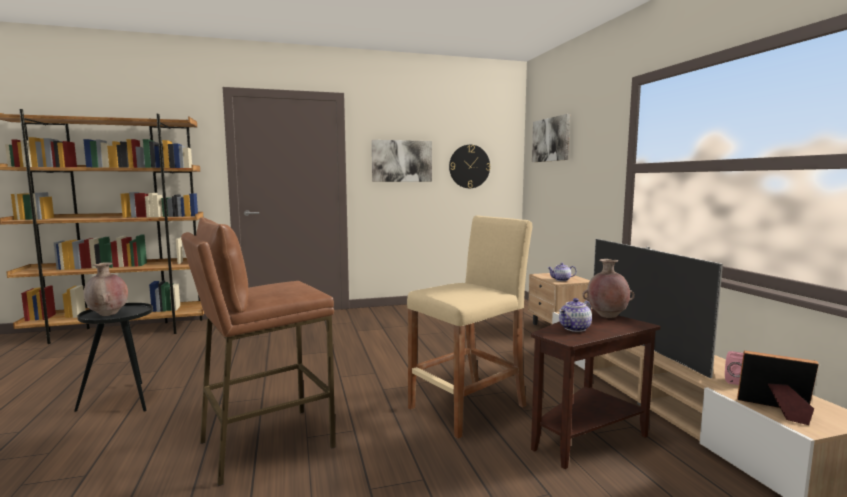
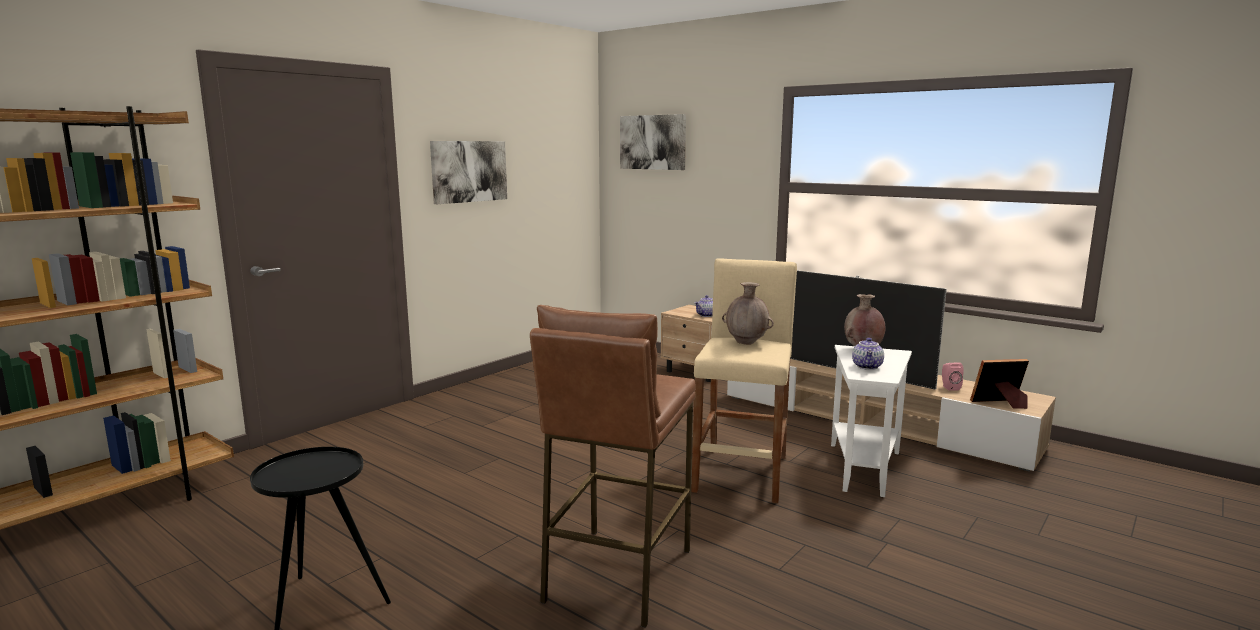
camera: 35 degrees left, 5 degrees up
(108, 314) = (300, 476): brown vase -> brown vase (746, 343)
(469, 166) = (545, 175): wall clock -> none
(587, 437) = (864, 467): brown side table -> white side table

